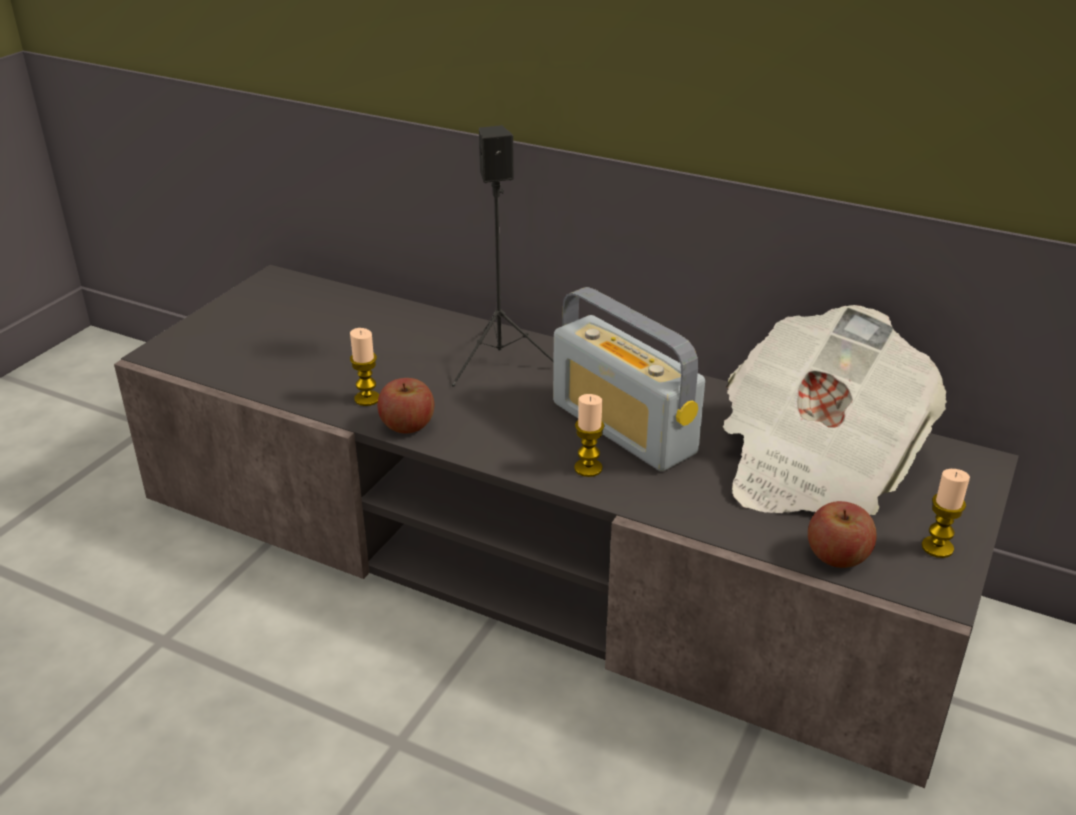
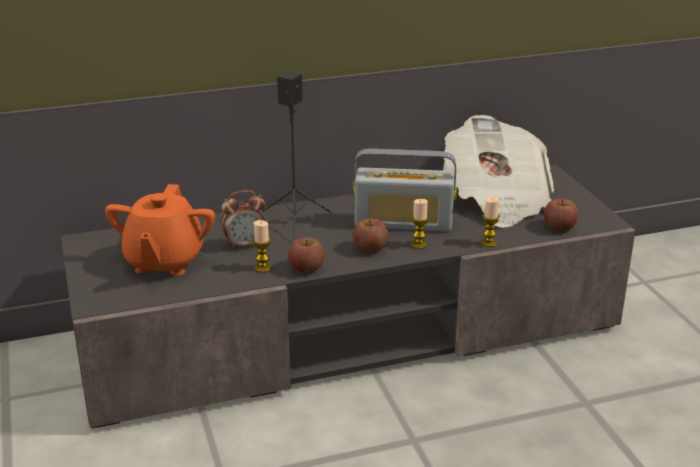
camera: 45 degrees left, 5 degrees down
(296, 339) = (164, 261): none -> orange teapot
(401, 361) = (245, 245): none -> alarm clock
(521, 440) = (370, 248): none -> apple
(937, 547) = (583, 208): candle -> candle (489, 243)

